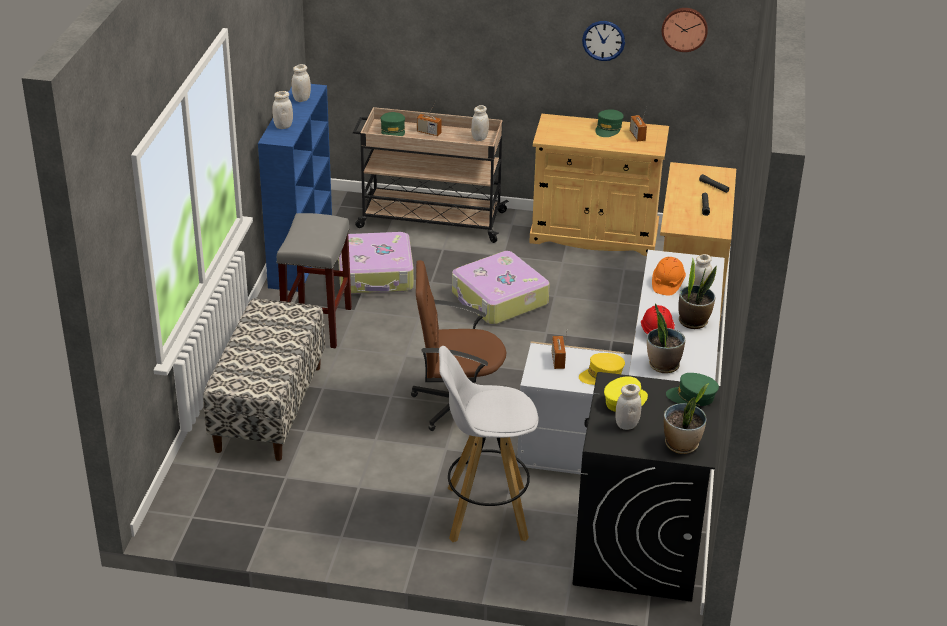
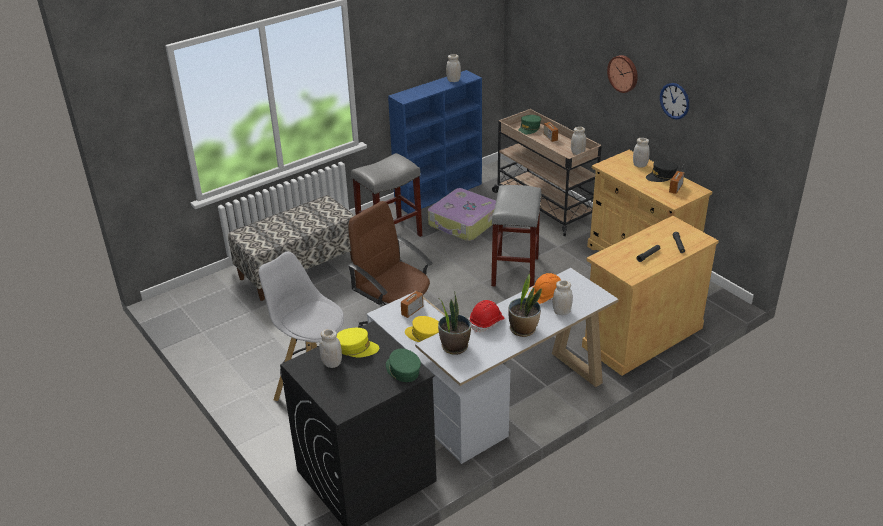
camera: 45 degrees right, 0 degrees up
(283, 126) = (417, 91): white jar -> white jar (640, 165)
(499, 299) = (515, 272): suitcase -> grey stool
(608, 128) = (661, 176): green cap -> black cap
(682, 445) = (342, 397): potted plant -> none
(684, 28) = (732, 108): wall clock -> wall clock (623, 73)

